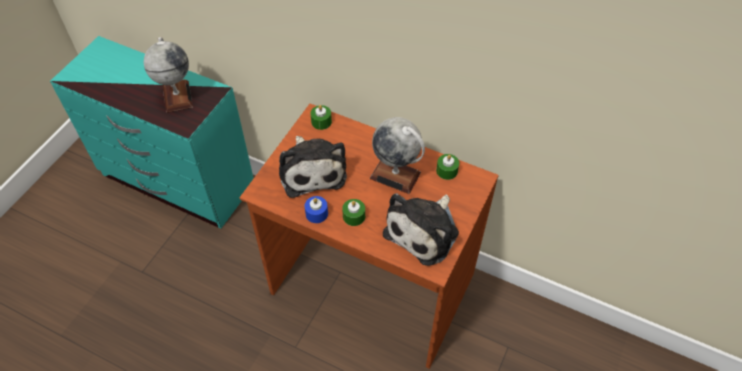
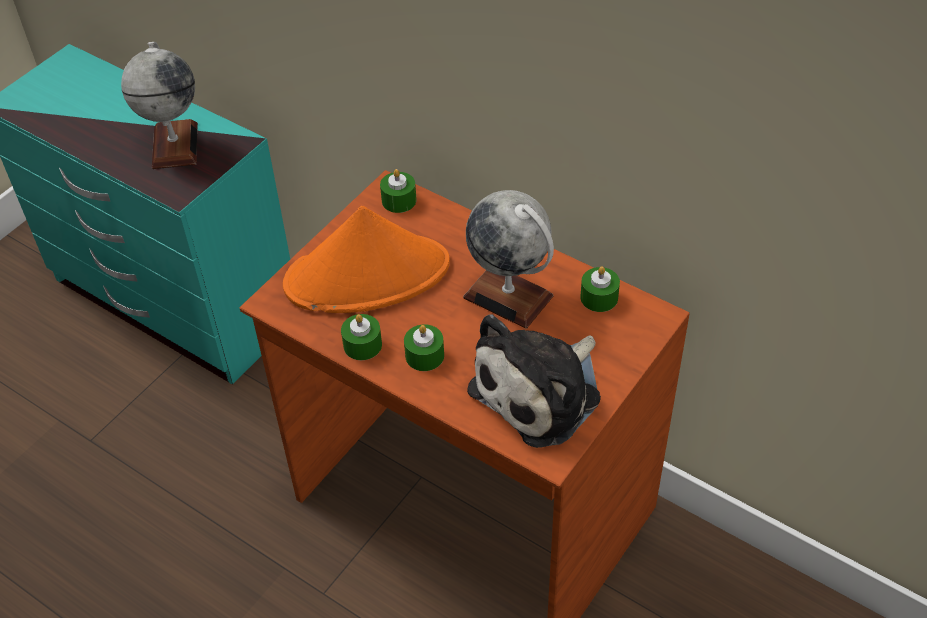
camera: 10 degrees right, 5 degrees down
(312, 170) = (368, 275): plush toy -> orange hat
(316, 213) = (362, 345): blue candle -> green candle

